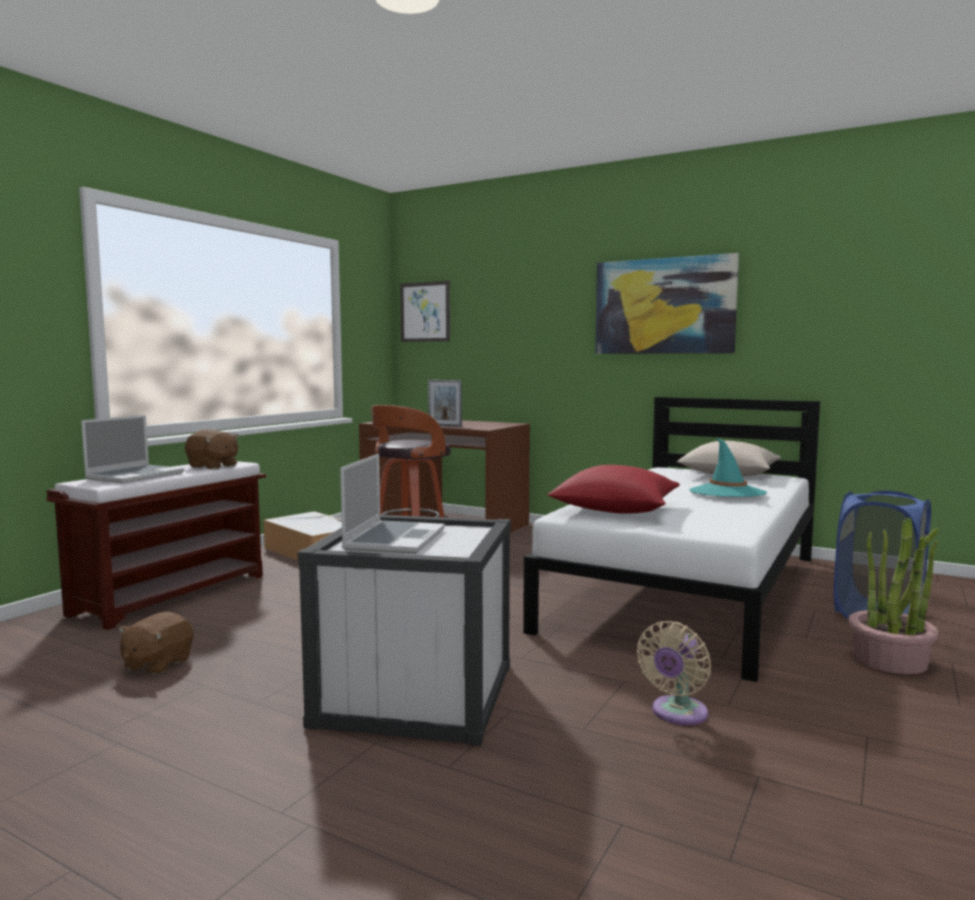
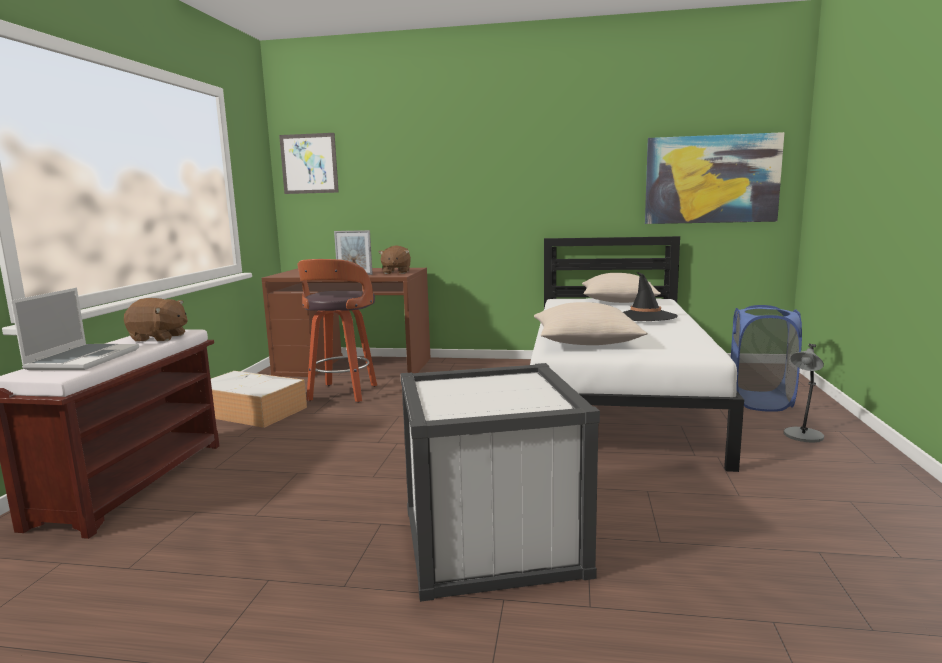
camera: 20 degrees left, 5 degrees up
(157, 664) = (190, 566): brown plush toy -> brown plush toy (396, 272)
(394, 539) = (470, 397): laptop -> none
(615, 510) = (585, 342): red pillow -> beige pillow
(664, 306) = (547, 158): picture -> picture (711, 179)
(677, 714) = (713, 511): beige fan -> none
(727, 492) = (645, 317): turquoise hat -> black hat
(890, 660) = (803, 436): potted plant -> grey table lamp

